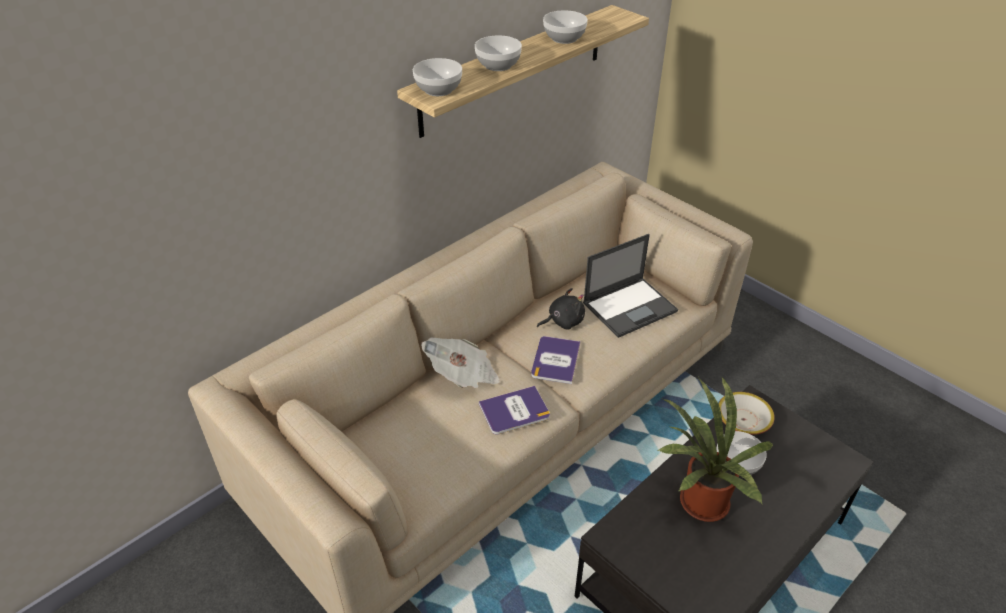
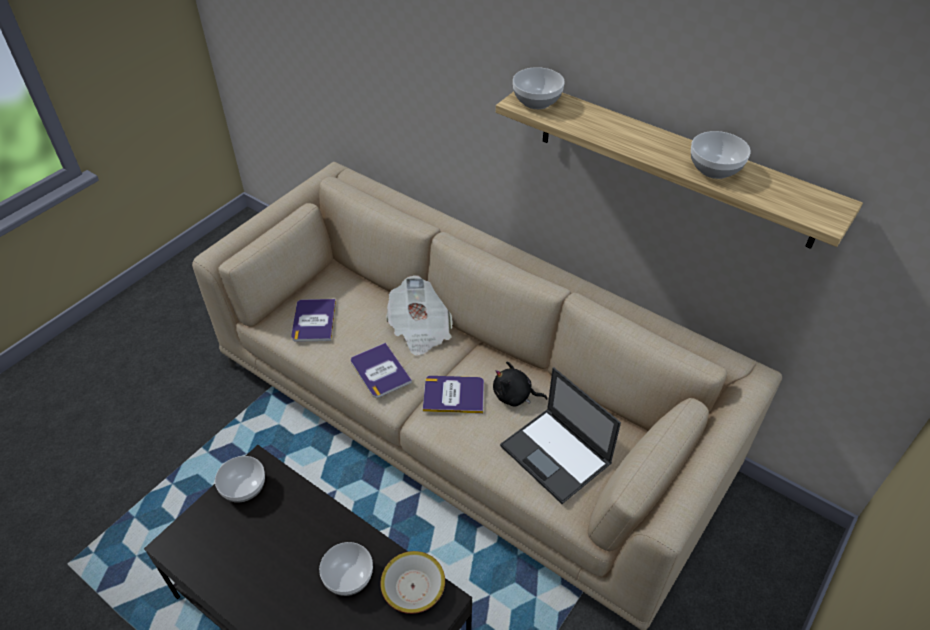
camera: 80 degrees right, 5 degrees up
(423, 464) = (314, 321): none -> book
(497, 65) = (612, 129): bowl -> bowl (244, 487)
(563, 321) = (515, 396): black plush toy -> black plush toy turned 135 degrees clockwise
(698, 504) = (294, 538): potted plant -> none

